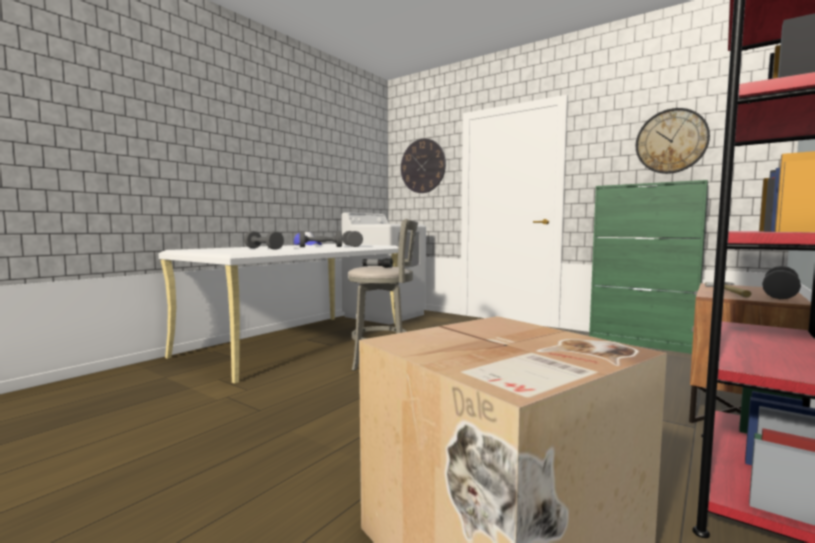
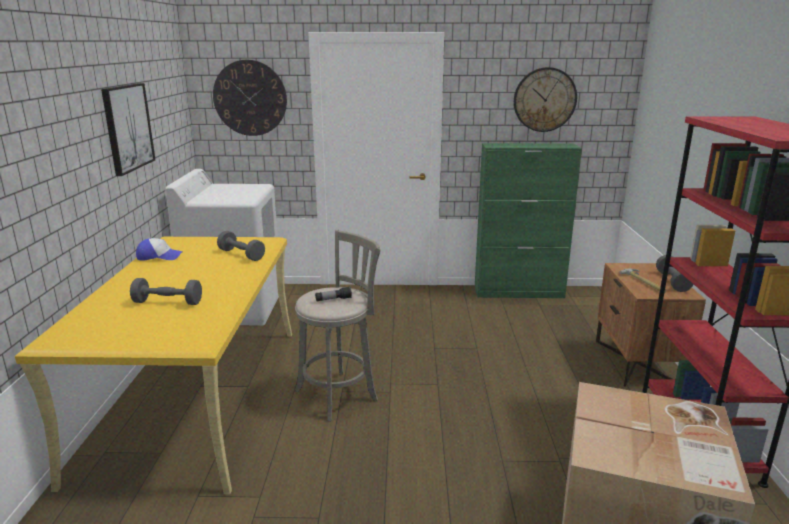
camera: 35 degrees left, 15 degrees up
(297, 342) = (197, 396): white desk -> yellow desk
(313, 164) = (127, 127): none -> picture
(321, 247) = (215, 271): grey dumbbell -> none

